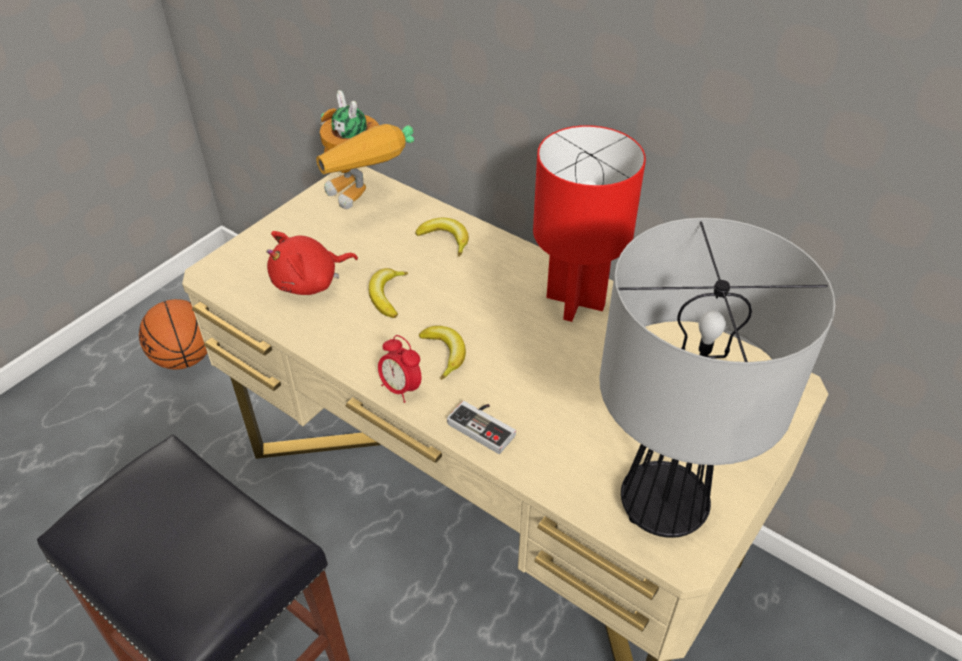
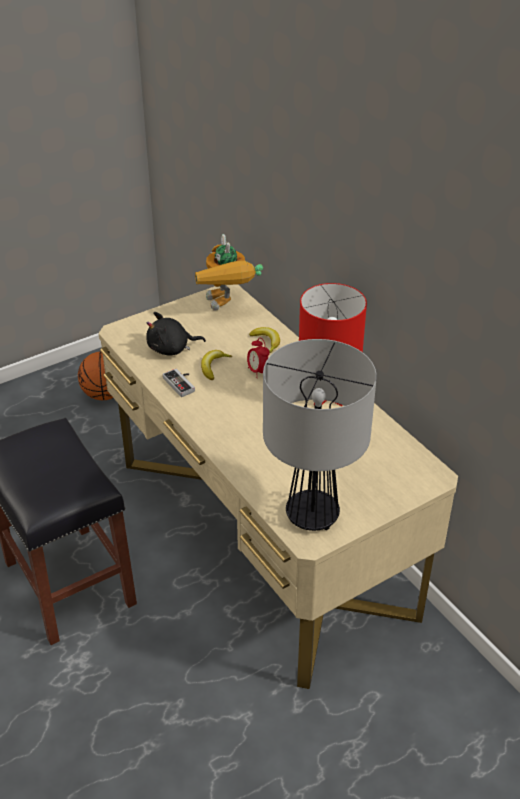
camera: 20 degrees right, 5 degrees down
(310, 282) = (171, 349): red plush toy -> black plush toy
(401, 388) = (195, 419): alarm clock -> alarm clock (258, 371)
(444, 353) = (231, 406): banana -> none
(485, 425) = (233, 450): game controller -> game controller (182, 383)

